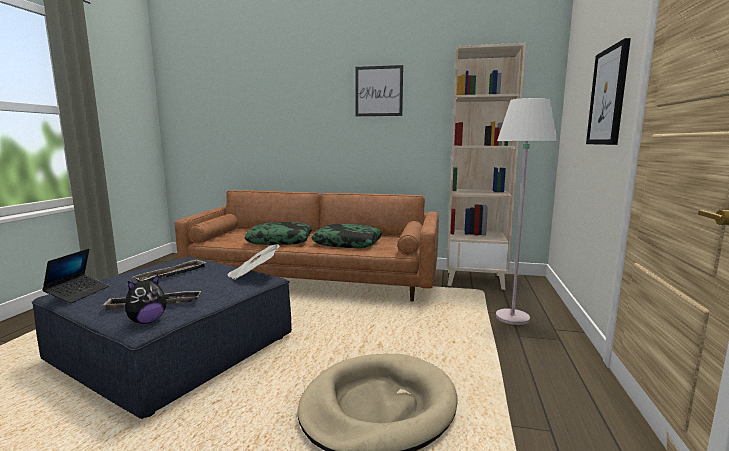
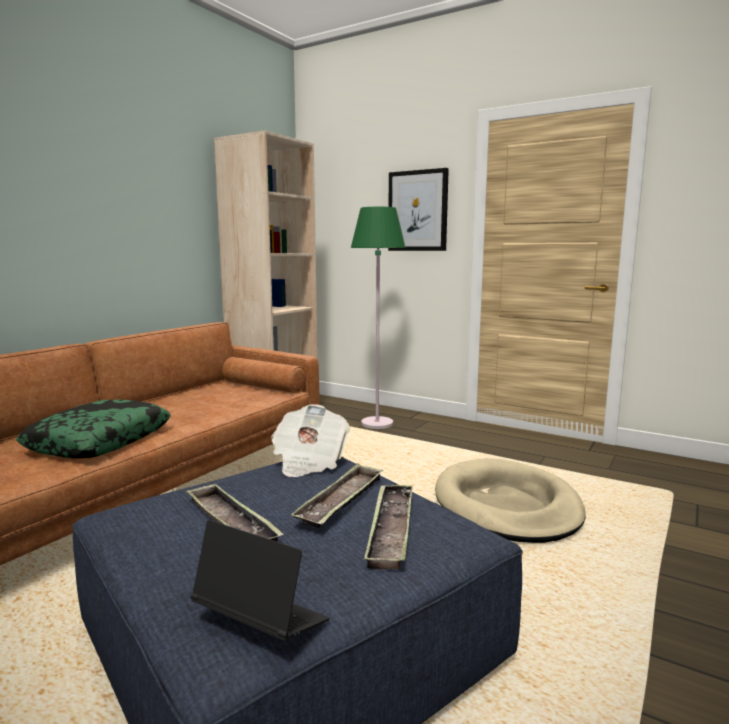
camera: 70 degrees left, 0 degrees up
(147, 321) = (458, 531): plush toy -> none
(193, 289) = (341, 501): none -> tray
(347, 243) = (199, 407): pillow -> none
(379, 91) = (123, 167): picture -> none
(512, 317) = (377, 423): white floor lamp -> green floor lamp

